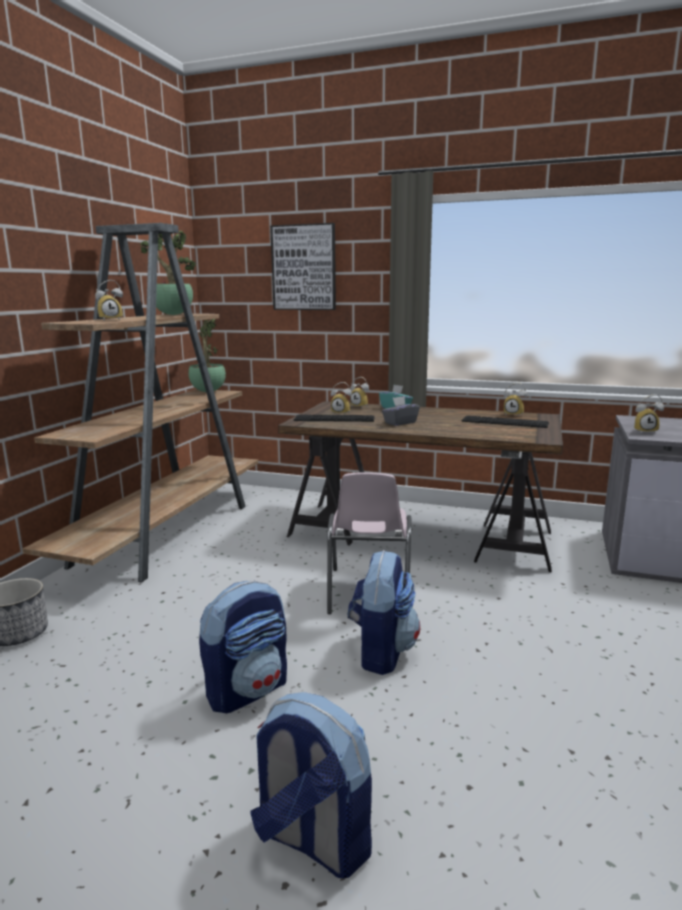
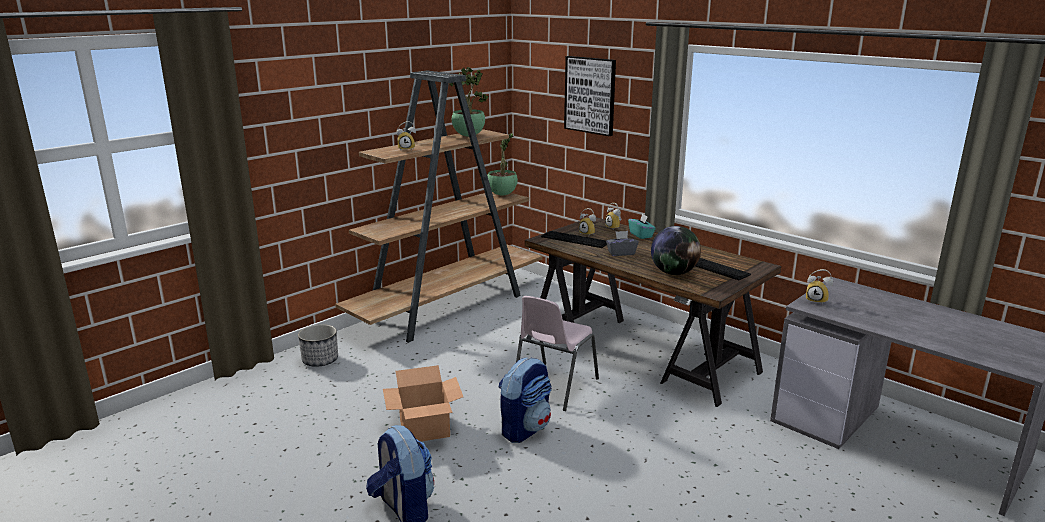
camera: 25 degrees right, 5 degrees up
(248, 690) = (425, 428): backpack -> cardboard box
(478, 430) = (673, 273): none -> globe
(514, 415) = (735, 260): alarm clock -> none

